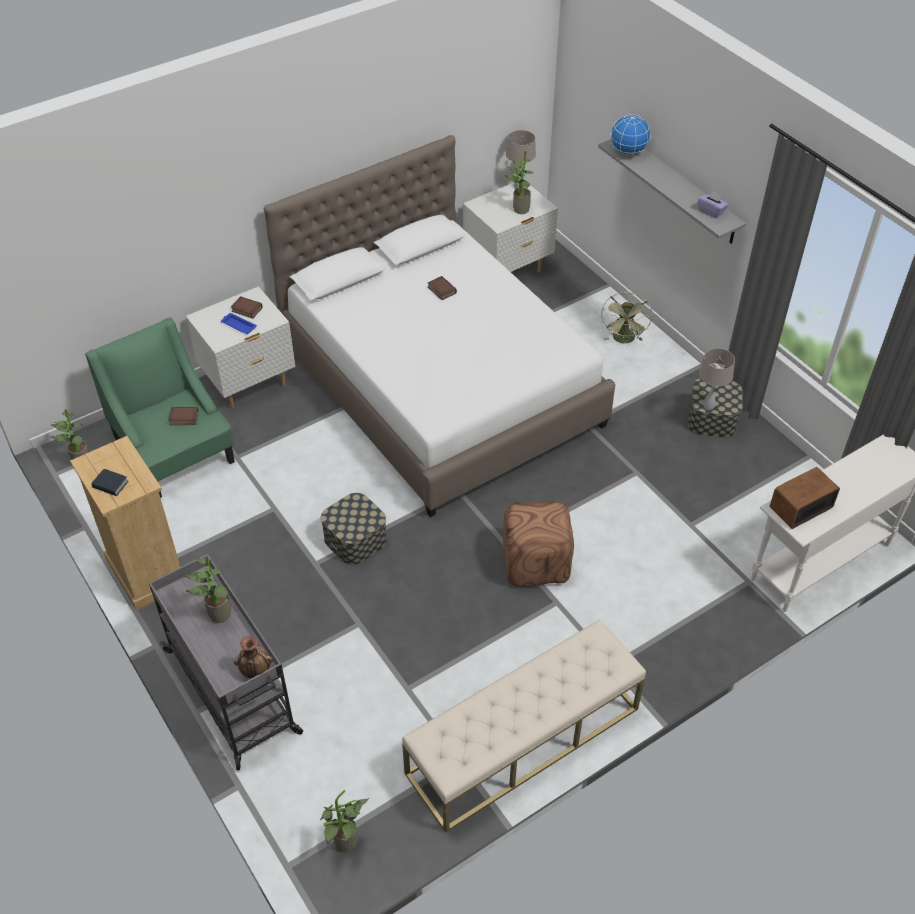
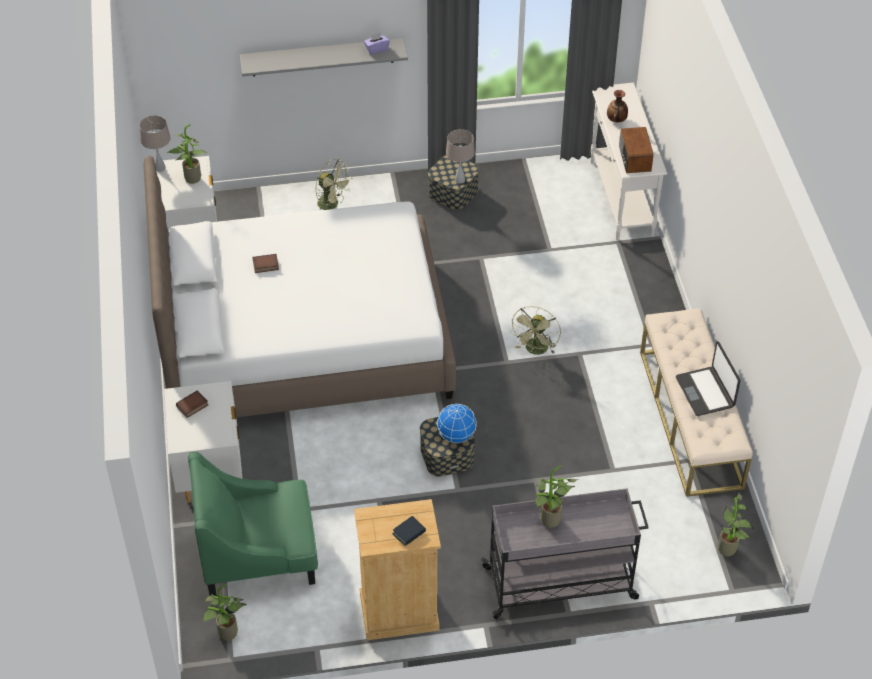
camera: 65 degrees left, 0 degrees up
(183, 419) = (277, 507): book -> none
(238, 325) = (210, 418): blue tray -> none
(255, 671) = (617, 512): vase -> vase (616, 120)
(509, 715) = (705, 392): none -> laptop
(536, 563) = (536, 350): brown ottoman -> green fan
(628, 151) = (266, 61): globe -> globe (456, 435)

